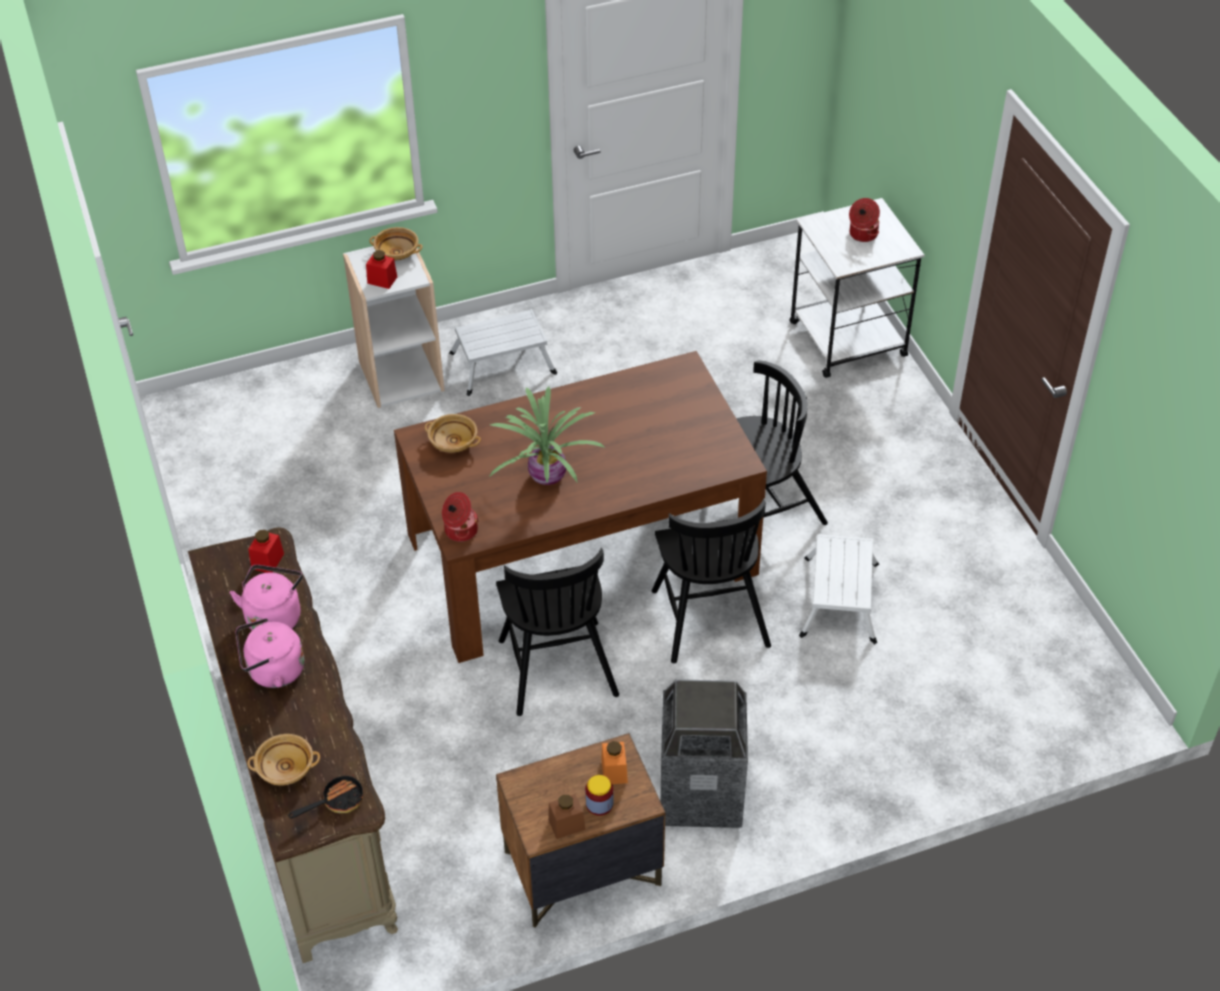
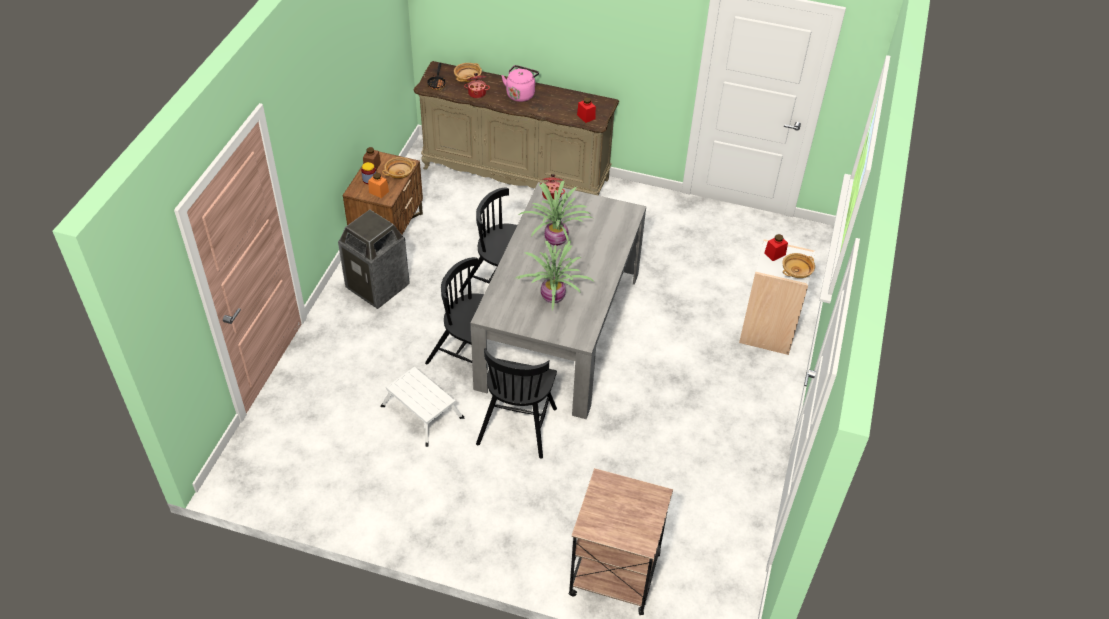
camera: 125 degrees right, 0 degrees up
(274, 616) = (551, 106): pink kettle -> none
(453, 442) = (615, 221): beige bowl -> beige bowl (399, 173)
(503, 363) = (742, 381): white step ladder -> none
(581, 554) = (559, 329): brown dining table -> grey dining table
(651, 424) = (552, 298): none -> potted plant
(848, 340) = (613, 572): white cart -> brown cart
(862, 234) = (624, 514): cooking pot -> cooking pot (477, 93)

